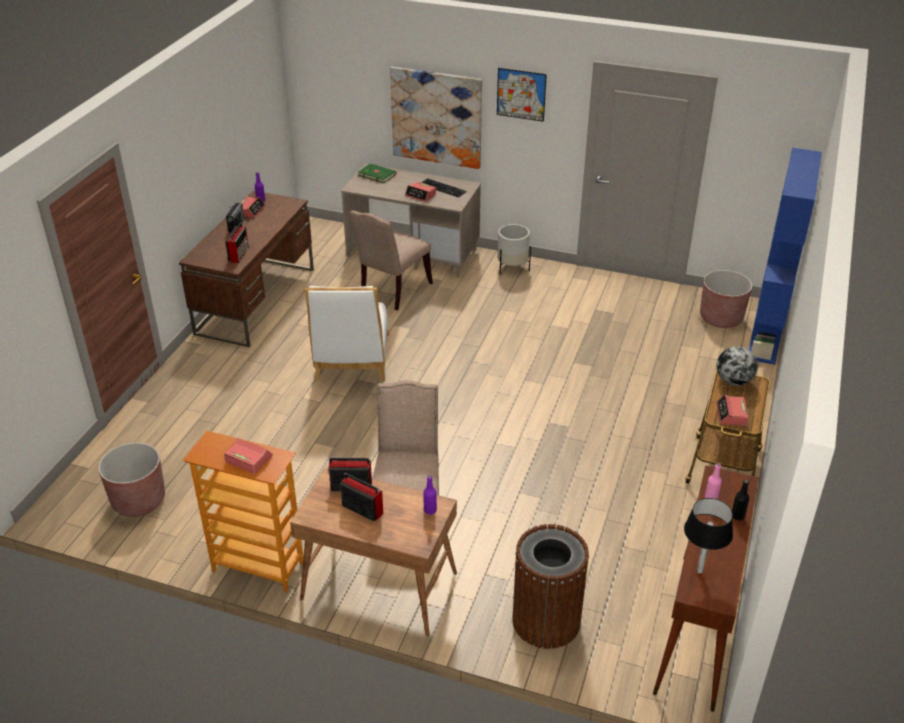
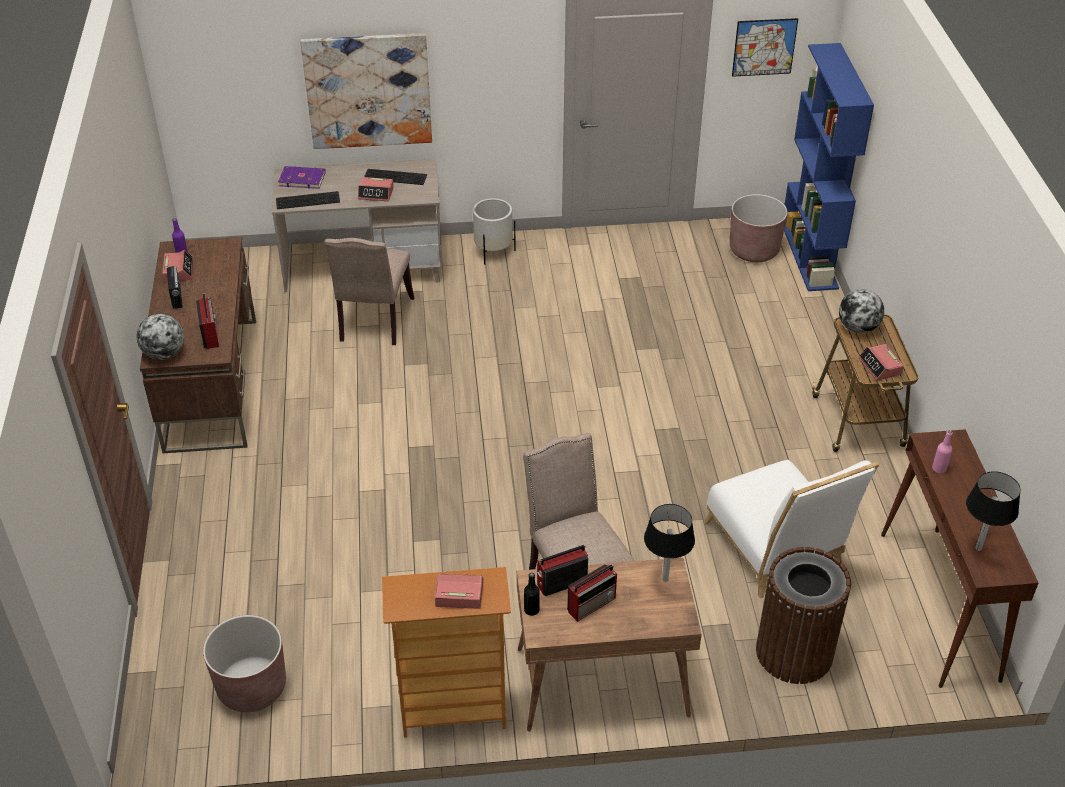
camera: 25 degrees left, 5 degrees up
(201, 258) = (164, 354): none -> globe
(352, 361) = (386, 426): white chair -> white chair (777, 550)
(361, 508) = (592, 604): radio -> radio turned 135 degrees clockwise
(371, 188) = (308, 199): none -> keyboard
(377, 174) = (302, 179): green book -> purple book
(430, 510) = (665, 579): purple bottle -> black table lamp
(521, 94) = (478, 42): picture -> picture (764, 47)
(737, 516) = (974, 477): black bottle -> black bottle (531, 610)

